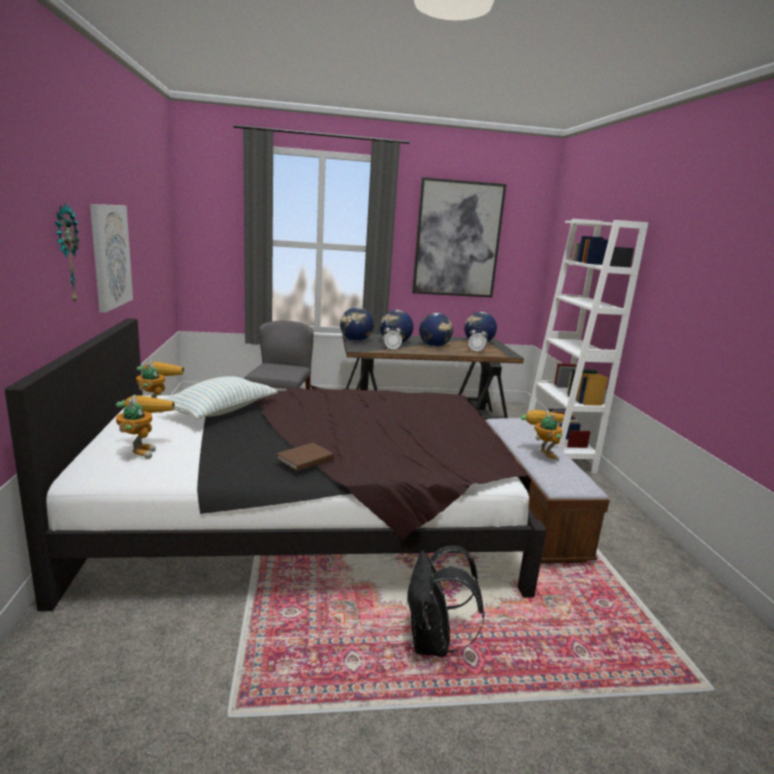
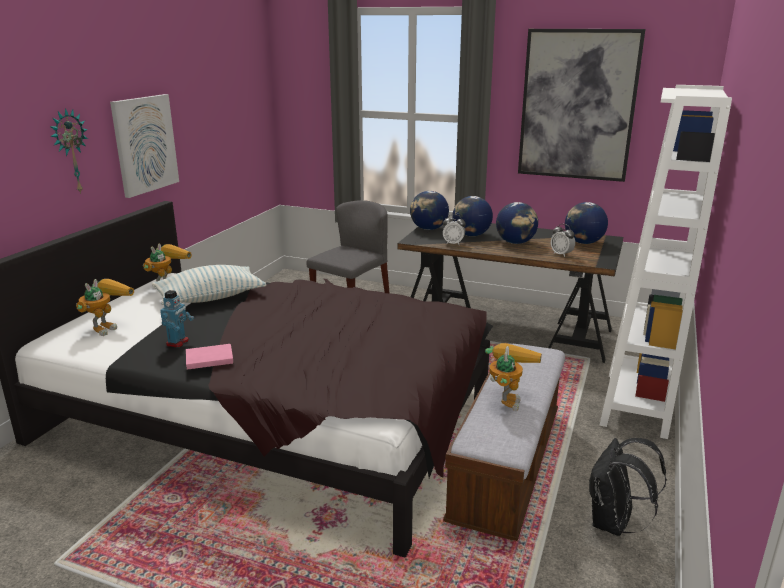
camera: 30 degrees right, 5 degrees up
(245, 452) = (178, 343): none -> toy robot
(303, 459) = (208, 358): brown book -> pink book
(433, 643) = (258, 565): black backpack -> black backpack (613, 524)

